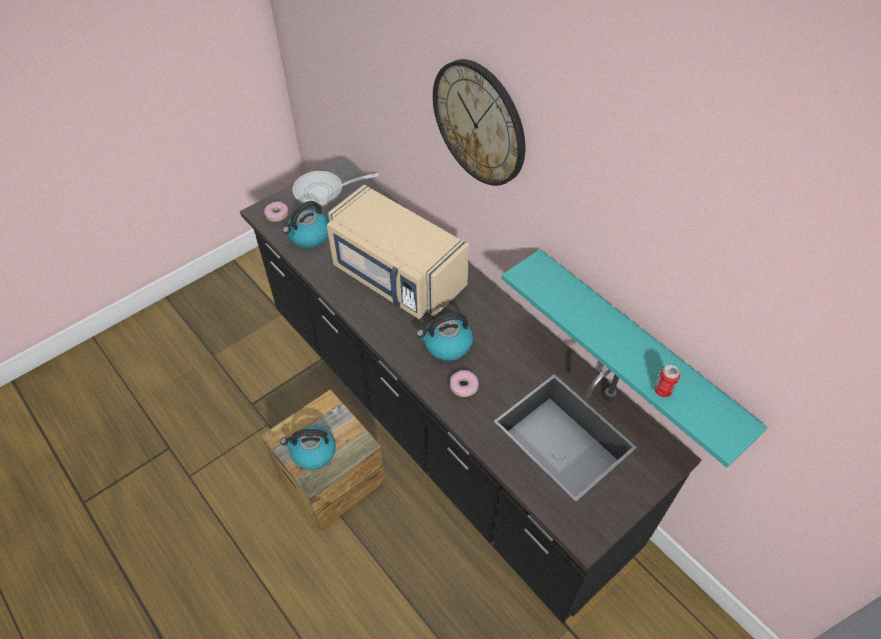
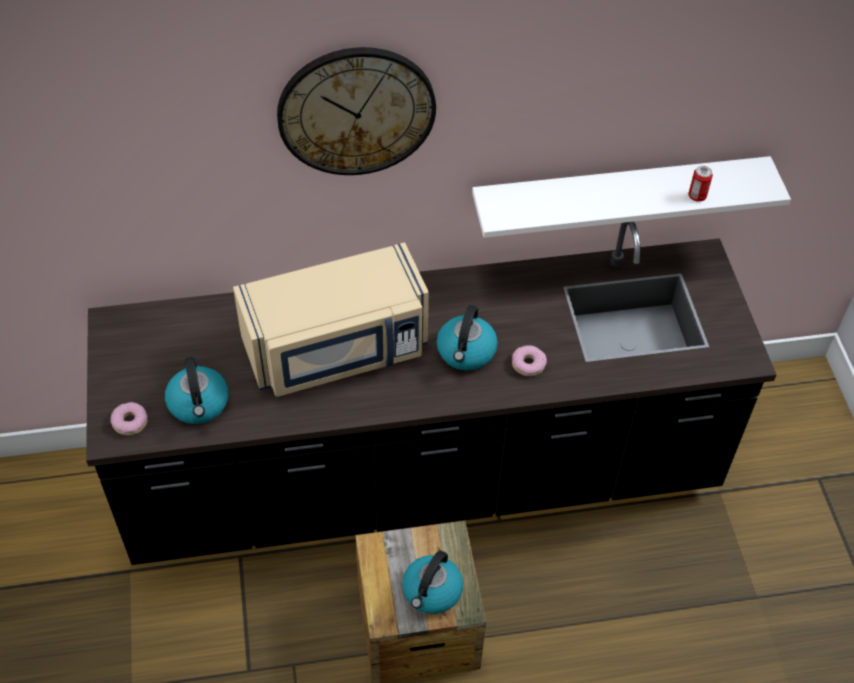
camera: 60 degrees left, 0 degrees up
(323, 192) = (134, 357): frying pan -> none
(636, 348) = (618, 195): turquoise shelf -> white shelf

